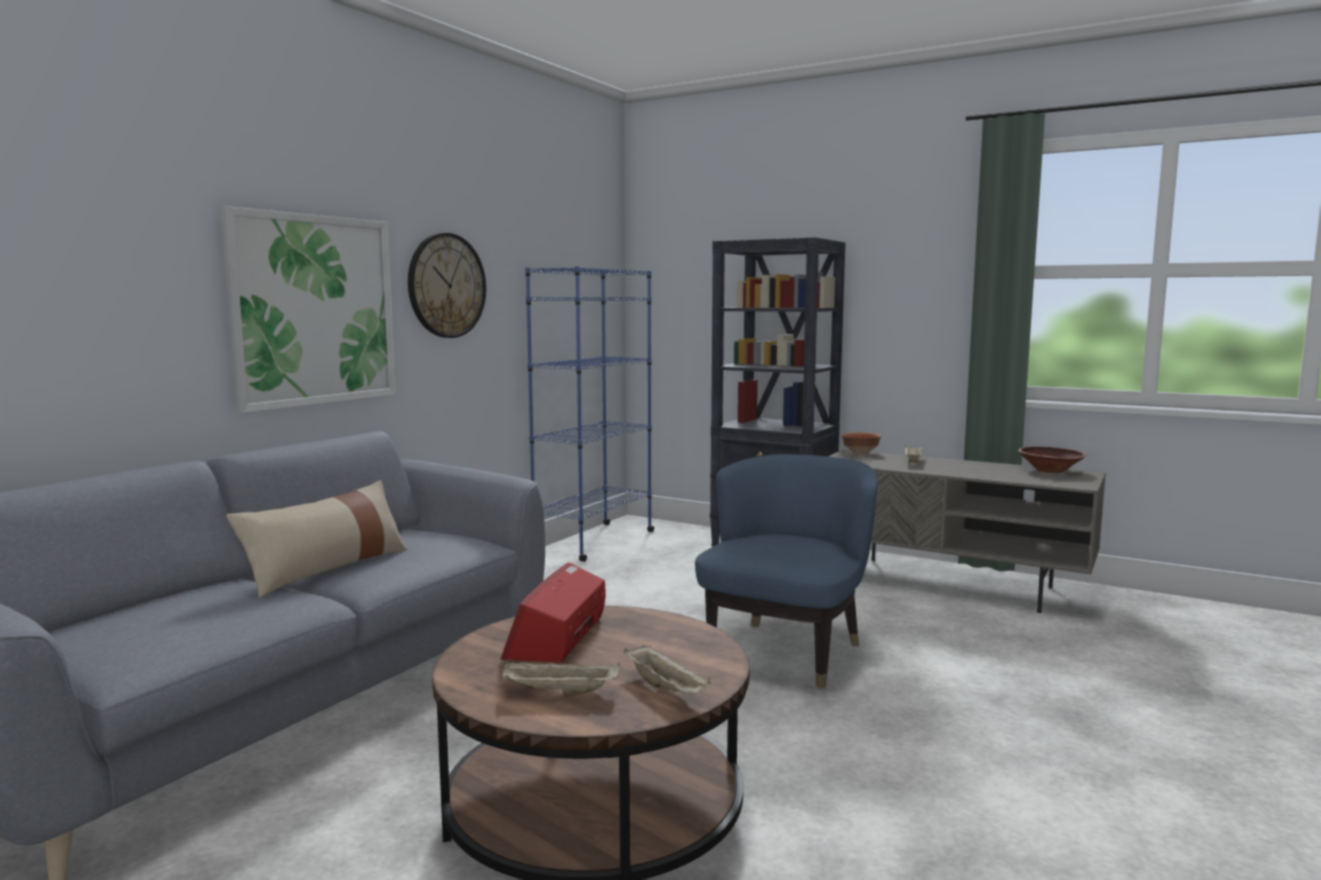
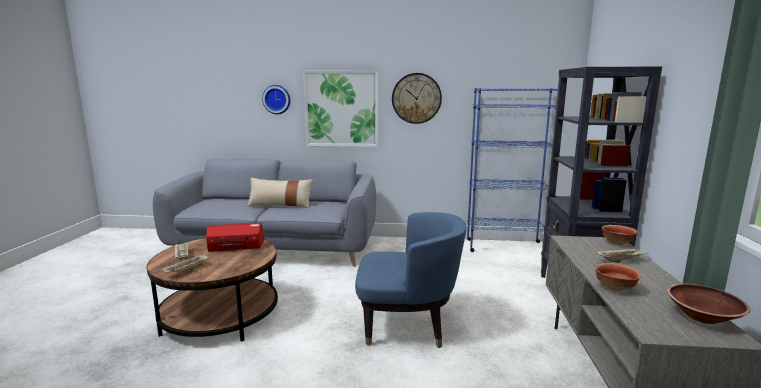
camera: 65 degrees right, 5 degrees up
(145, 284) = (277, 99): none -> wall clock
(982, 475) = (614, 288): none -> bowl

